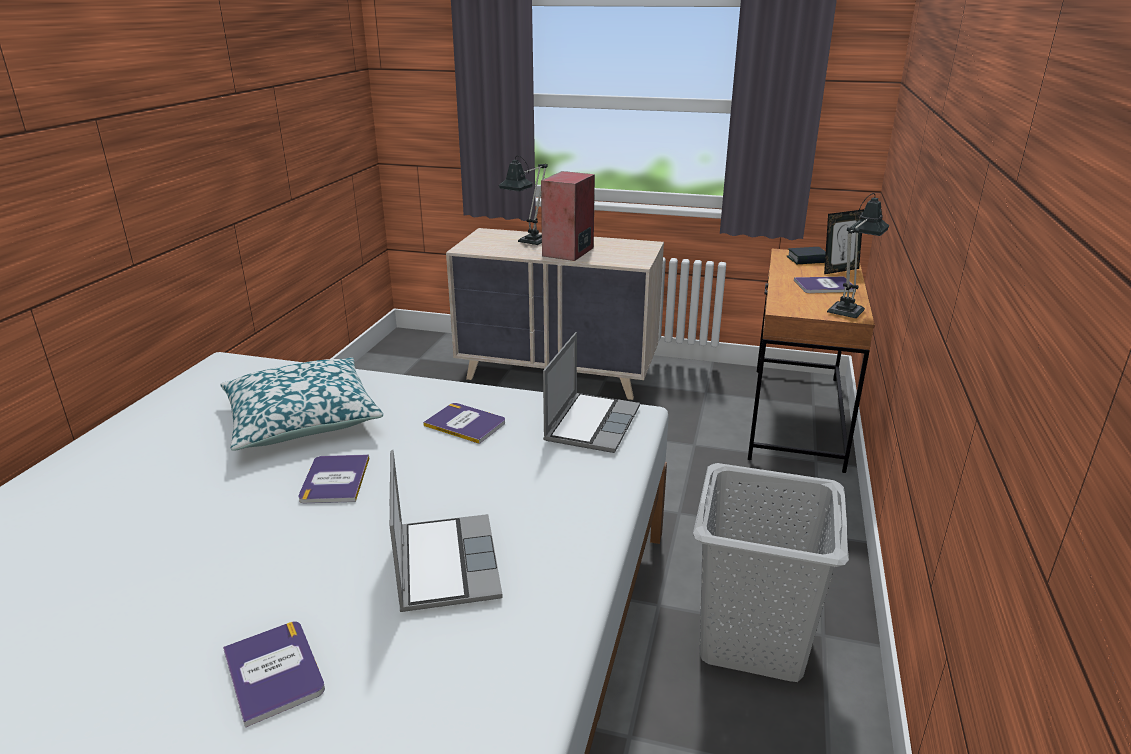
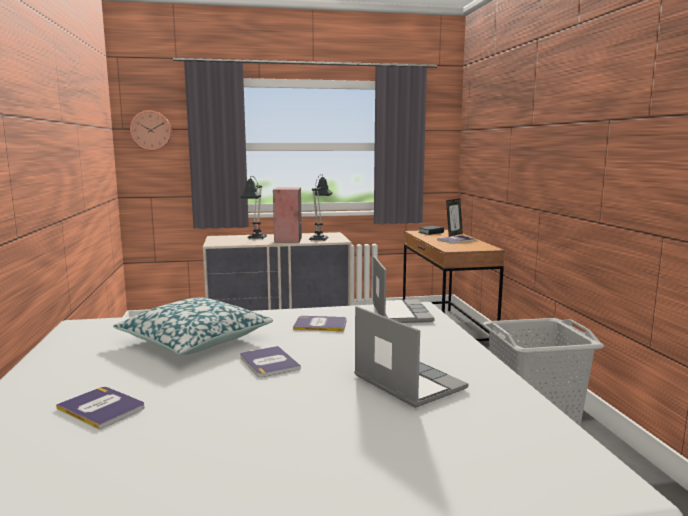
camera: 25 degrees left, 15 degrees down
(274, 672) = (373, 454): book -> book (102, 408)
(414, 72) = (151, 130): none -> wall clock
(848, 309) = (483, 246): table lamp -> table lamp (319, 239)

